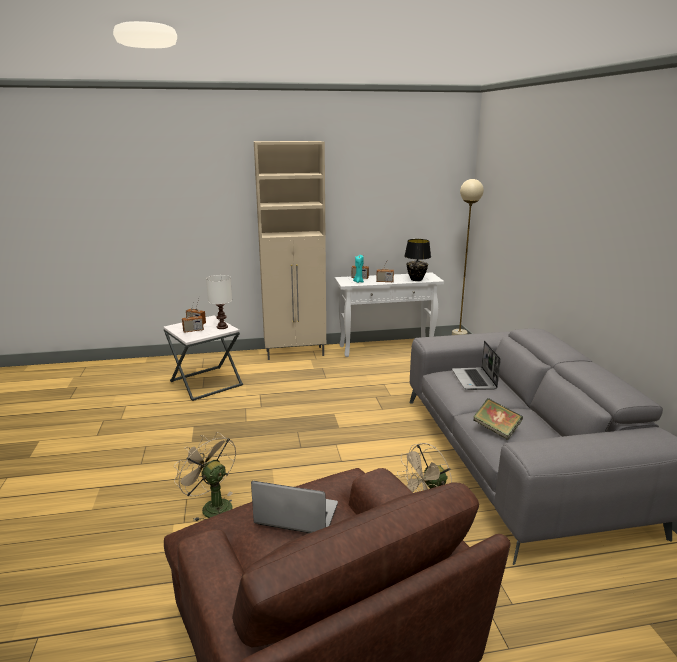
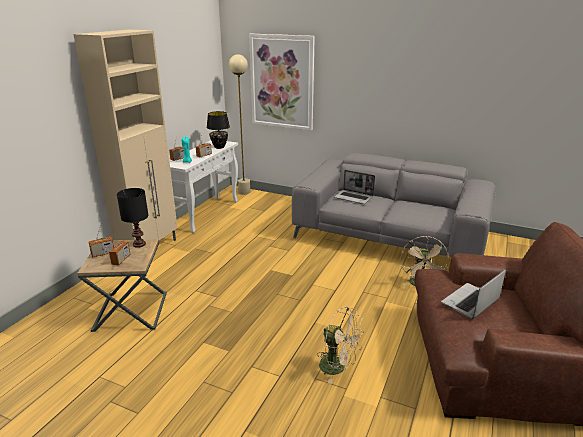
camera: 55 degrees left, 5 degrees up
(206, 383) = (131, 311): white side table -> brown side table
(211, 507) = (338, 367): beige fan -> beige fan turned 135 degrees counterclockwise
(222, 327) = (139, 244): white table lamp -> black table lamp
(496, 430) = (417, 215): book -> none
(507, 218) = (282, 82): none -> picture

